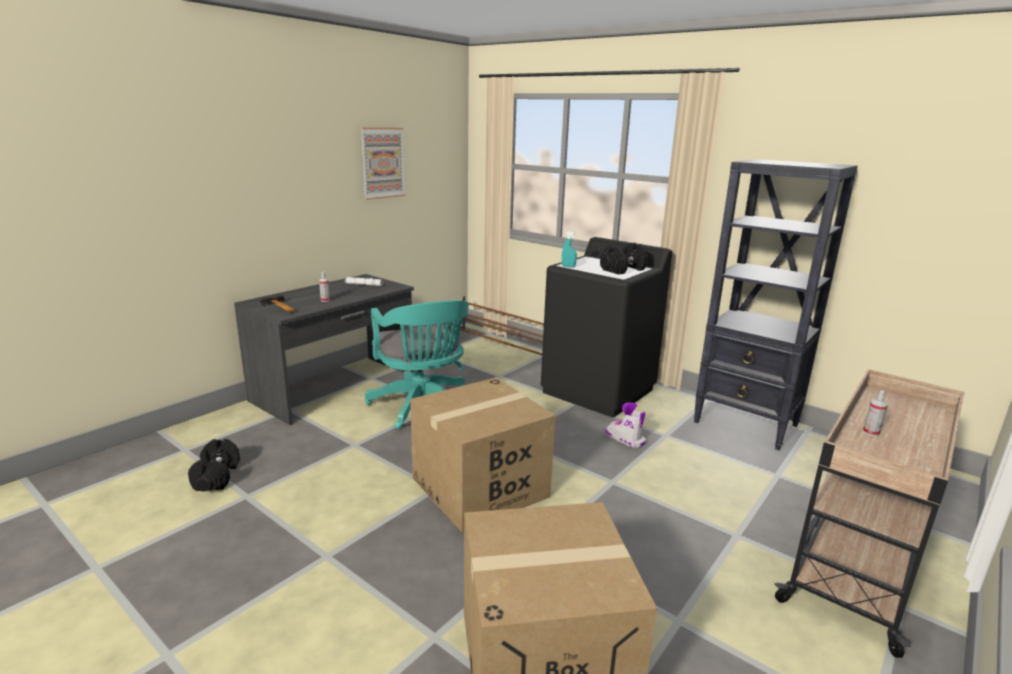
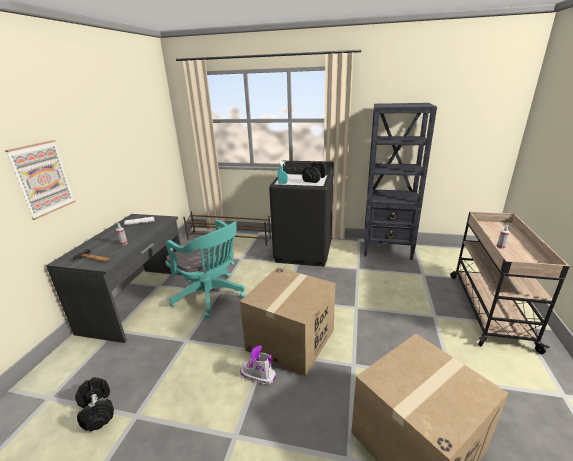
camera: 25 degrees left, 5 degrees up
(382, 163) = (125, 130): picture -> picture (42, 178)
(624, 439) = (340, 278): boot -> boot (257, 375)

